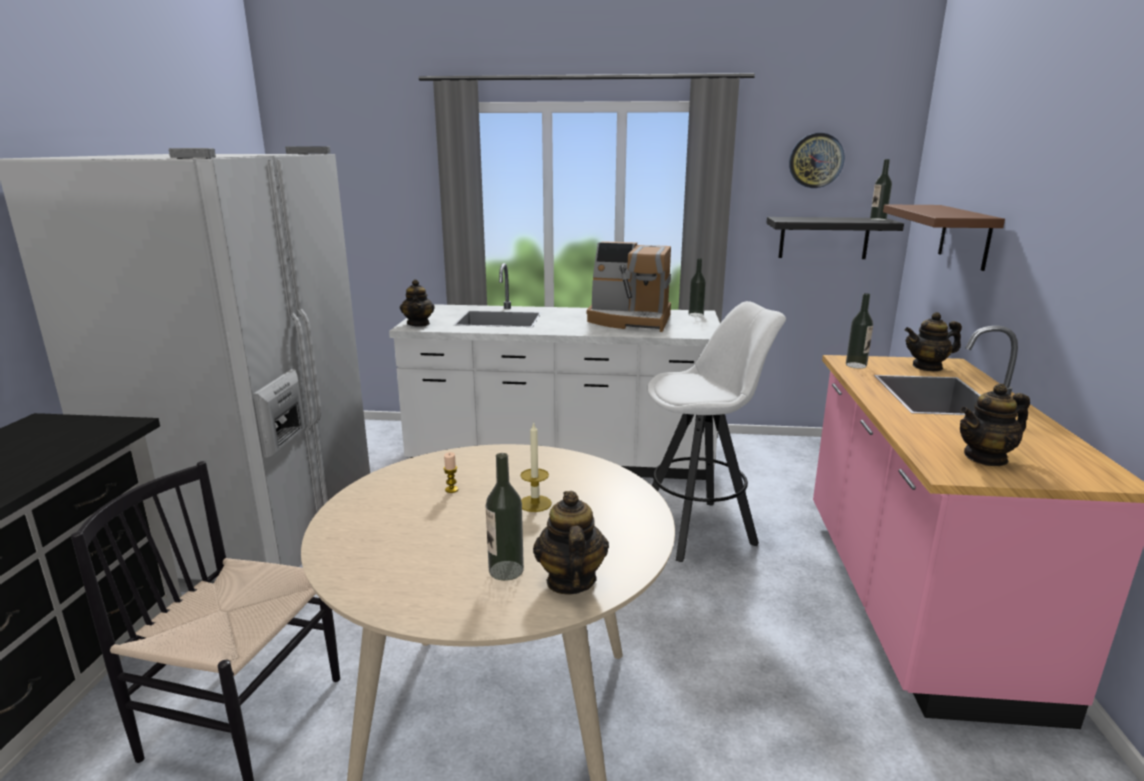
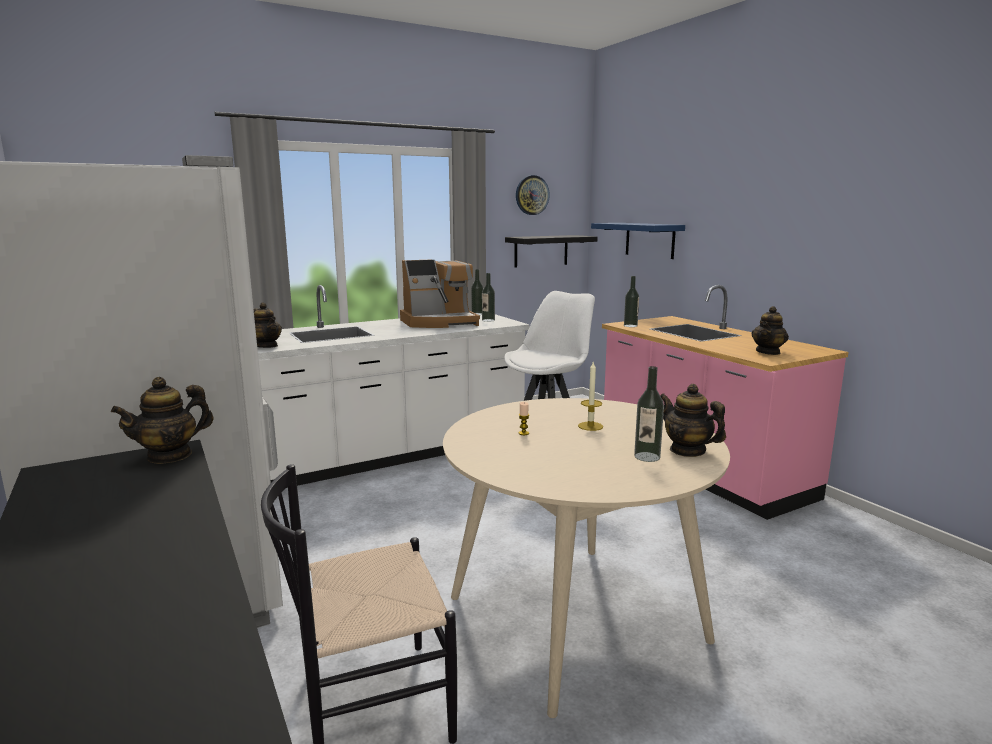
camera: 35 degrees left, 5 degrees down
(878, 219) = (576, 235): bottle -> bottle (488, 320)
(927, 367) = (665, 321): teapot -> teapot (170, 455)
(965, 236) = (649, 240): brown shelf -> blue shelf

